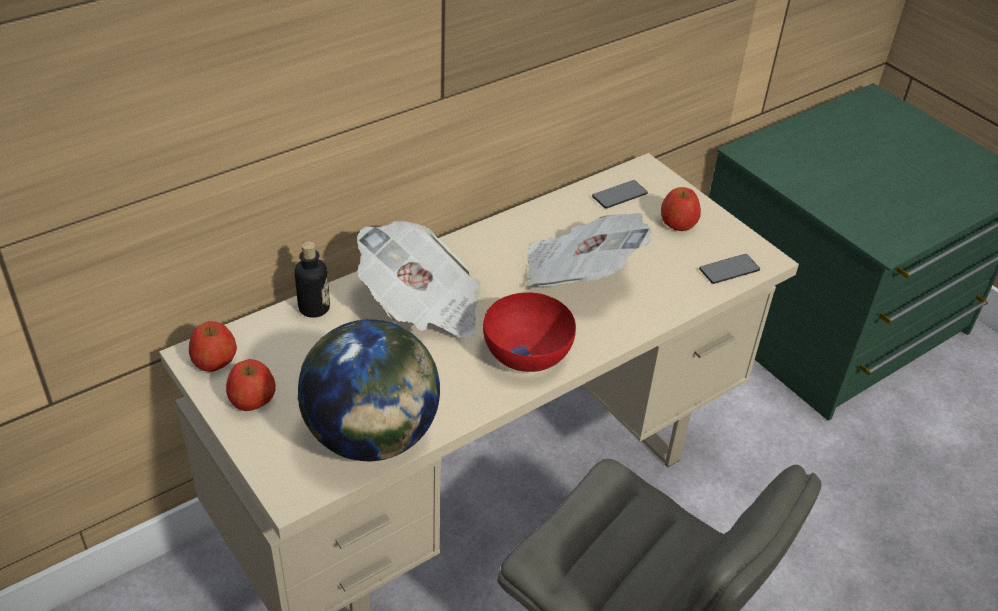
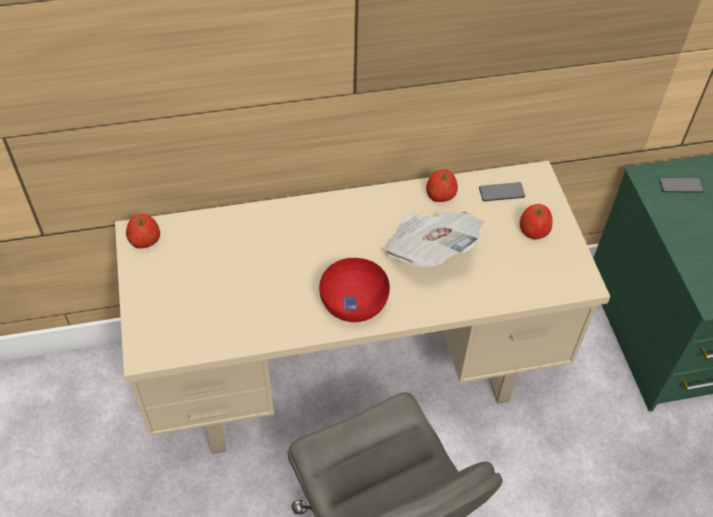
camera: 25 degrees right, 10 degrees up
(252, 399) = (153, 277): apple -> apple (440, 195)
(314, 308) = (228, 220): bottle -> none
(372, 437) = (214, 332): globe -> none
(422, 306) = (301, 242): newspaper -> none
(729, 270) = (549, 284): phone -> phone (680, 186)

